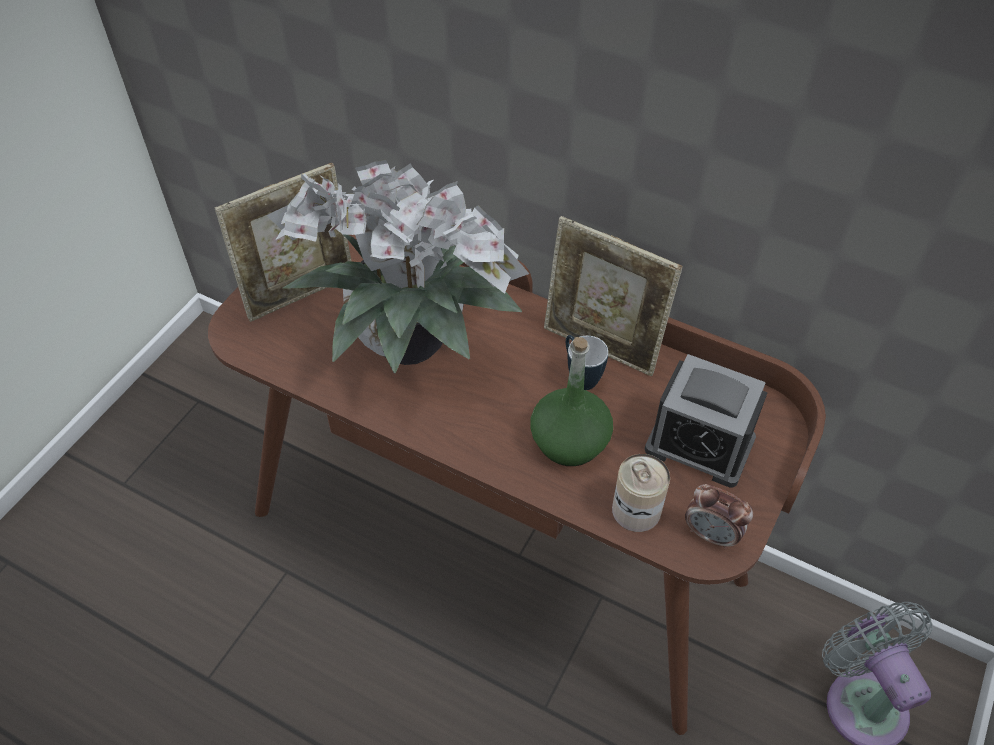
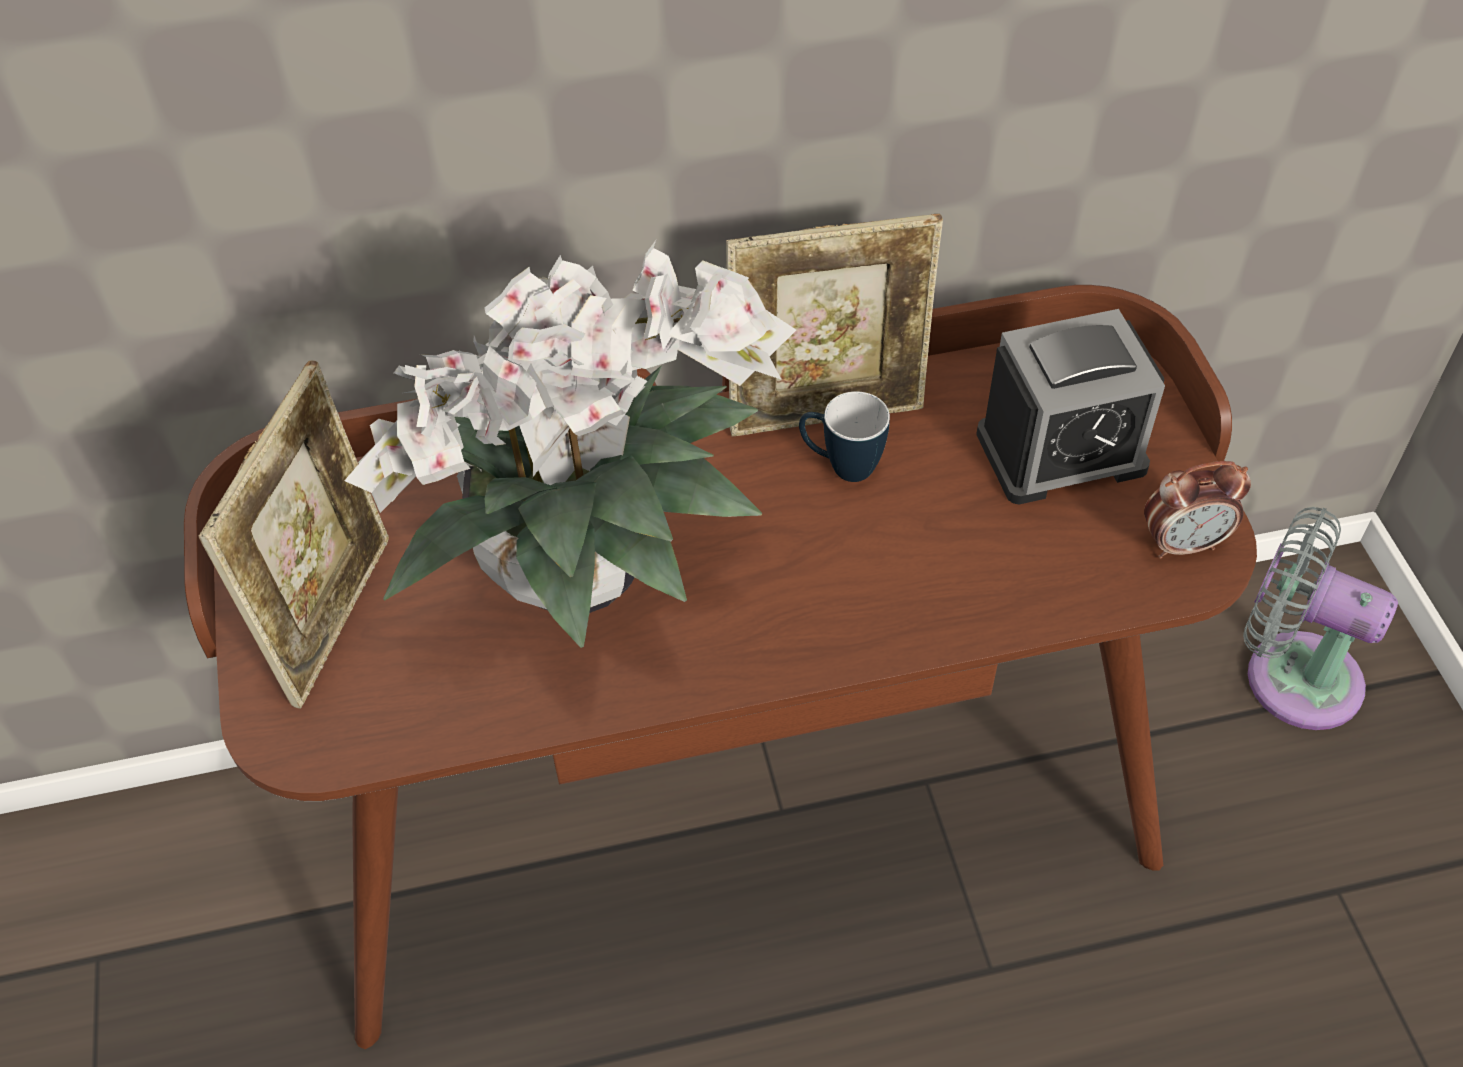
camera: 40 degrees left, 0 degrees up
(570, 441) = (915, 553): green bottle -> none
(636, 510) = (1077, 578): can -> none

